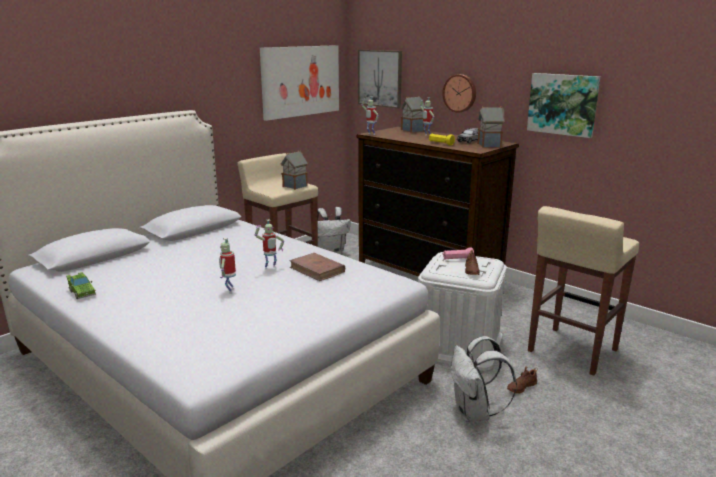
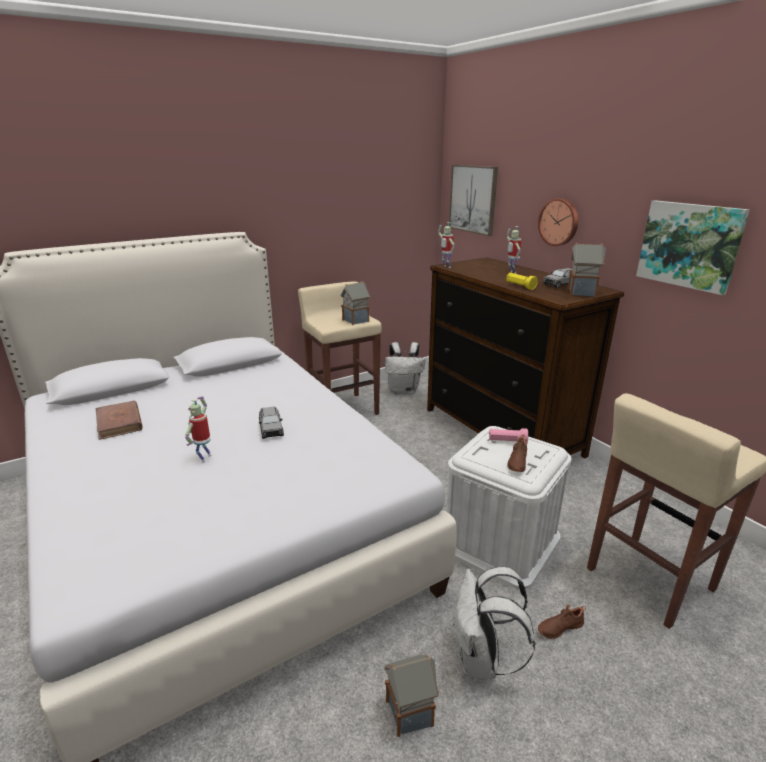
camera: 15 degrees right, 5 degrees up
(81, 292) = (61, 436): green toy car -> none
(270, 268) = (271, 429): toy robot -> grey toy car
(300, 81) = (380, 200): picture -> none
(317, 269) = (321, 439): brown book -> brown book (119, 423)
(412, 130) = (500, 264): toy house -> toy house (410, 712)

